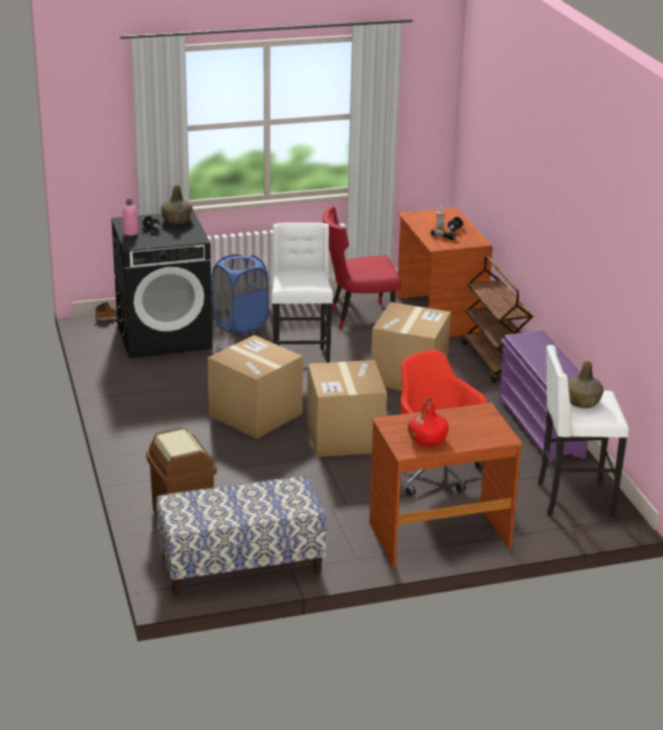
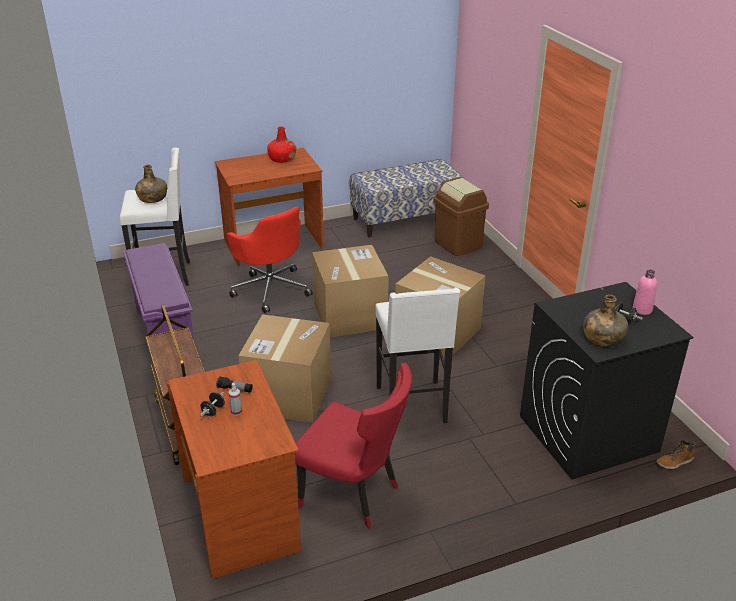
camera: 175 degrees right, 5 degrees up
(240, 324) = (506, 466): blue laundry basket -> none
(358, 318) = (354, 495): red chair -> red chair turned 45 degrees clockwise

